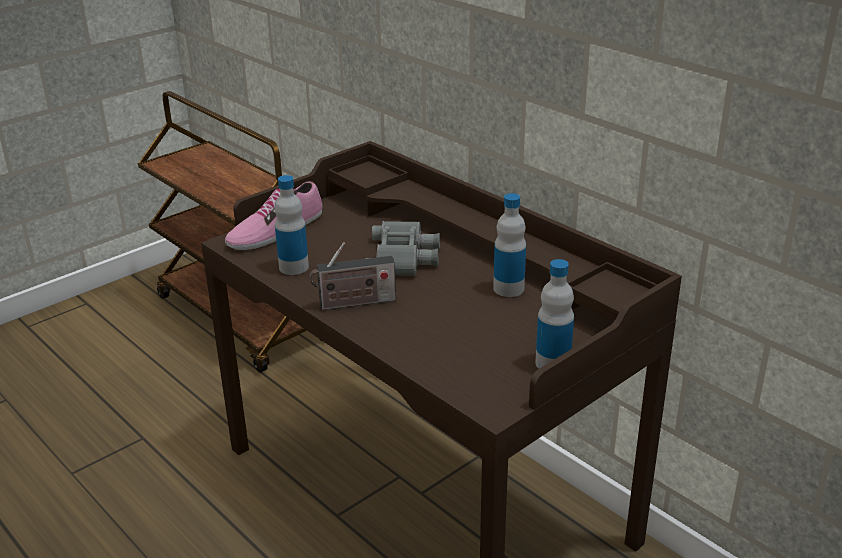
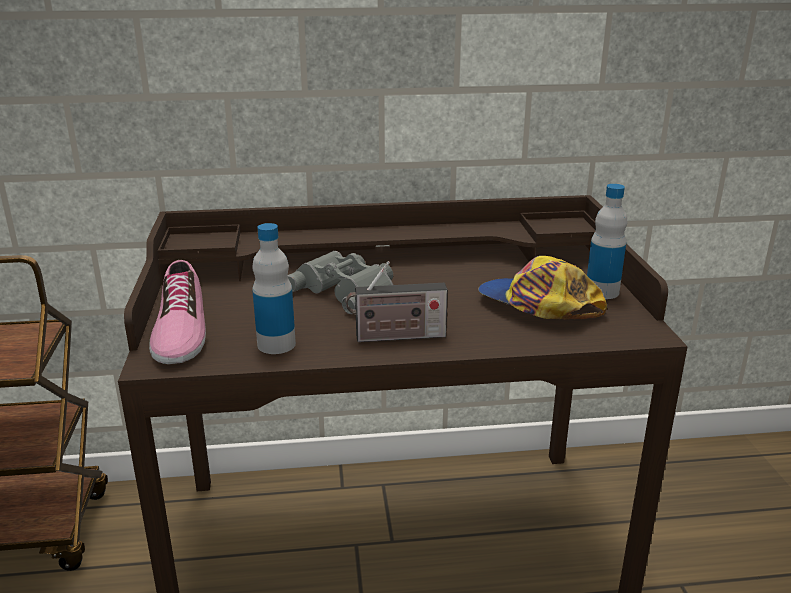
camera: 55 degrees left, 5 degrees down
(354, 303) = (396, 337): radio -> radio turned 60 degrees clockwise
(481, 341) = (537, 305): none -> cap
(508, 288) = (467, 269): bottle -> none

